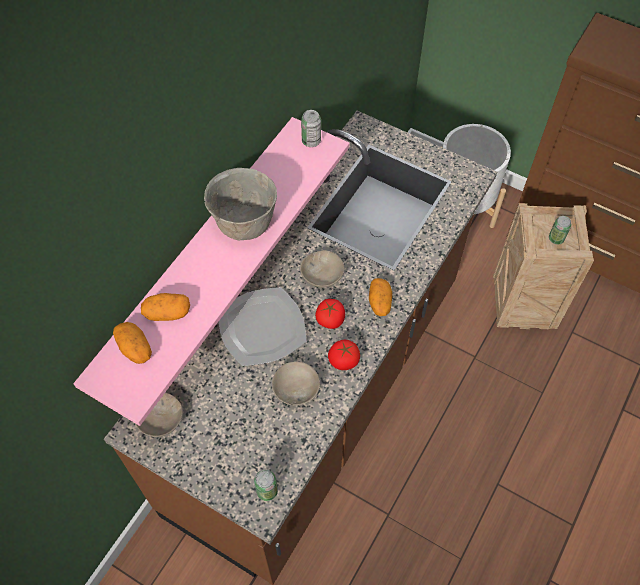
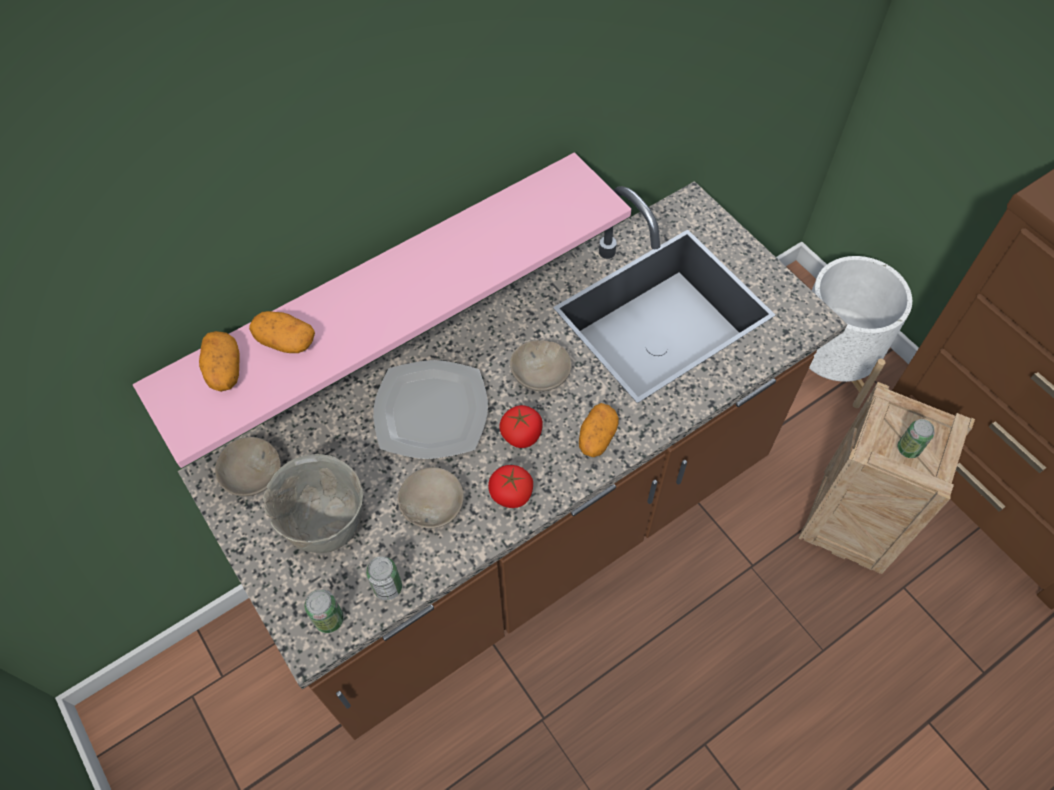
camera: 25 degrees right, 0 degrees up
(243, 225) = (438, 267): grey bowl -> grey bowl (325, 525)
(311, 141) = (581, 190): can -> can (388, 587)

